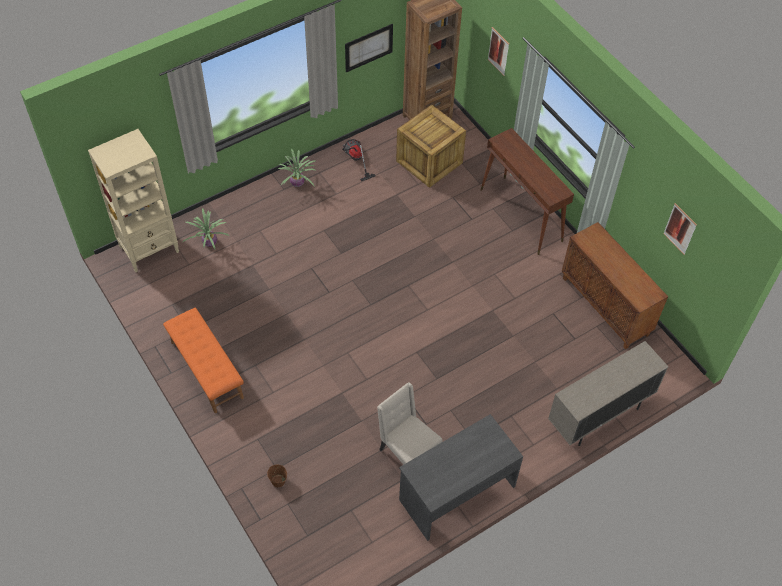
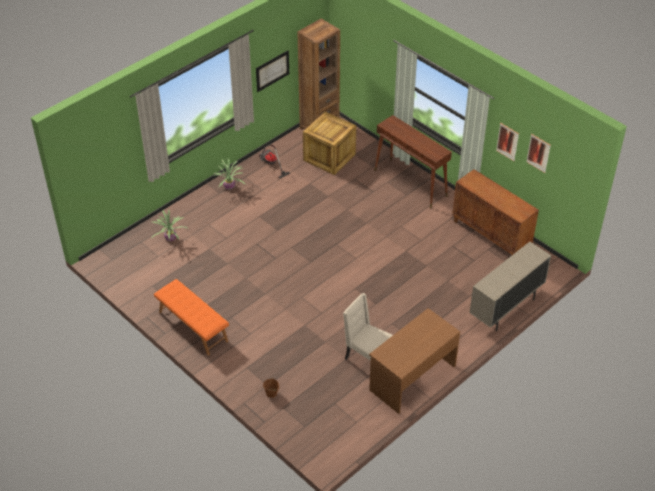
camera: 10 degrees left, 10 degrees down
(150, 249) = (123, 250): beige bookcase -> none
(456, 492) = (412, 377): grey desk -> brown desk
(498, 51) = (372, 59): picture -> picture (507, 142)

